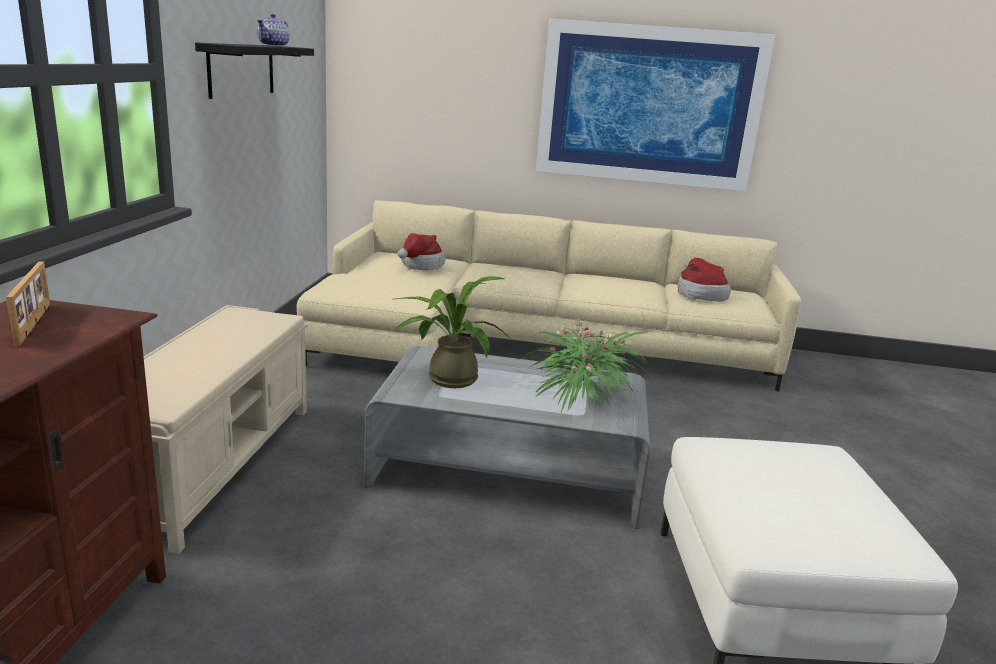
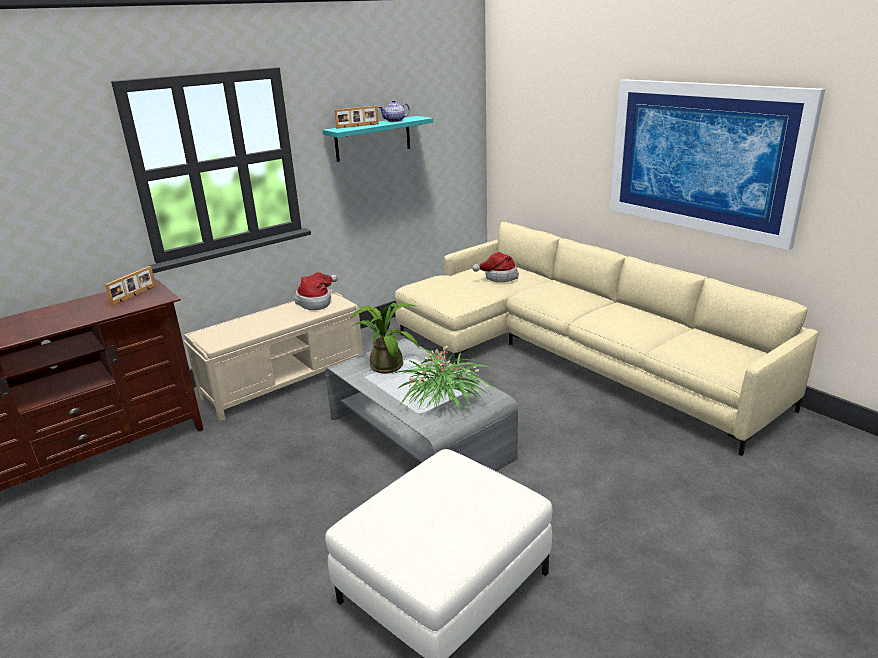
camera: 45 degrees right, 5 degrees up
(241, 44) = (357, 126): none -> picture frame
(241, 70) = (373, 138): black shelf -> turquoise shelf
(699, 294) = (694, 344): hat -> hat (317, 301)

